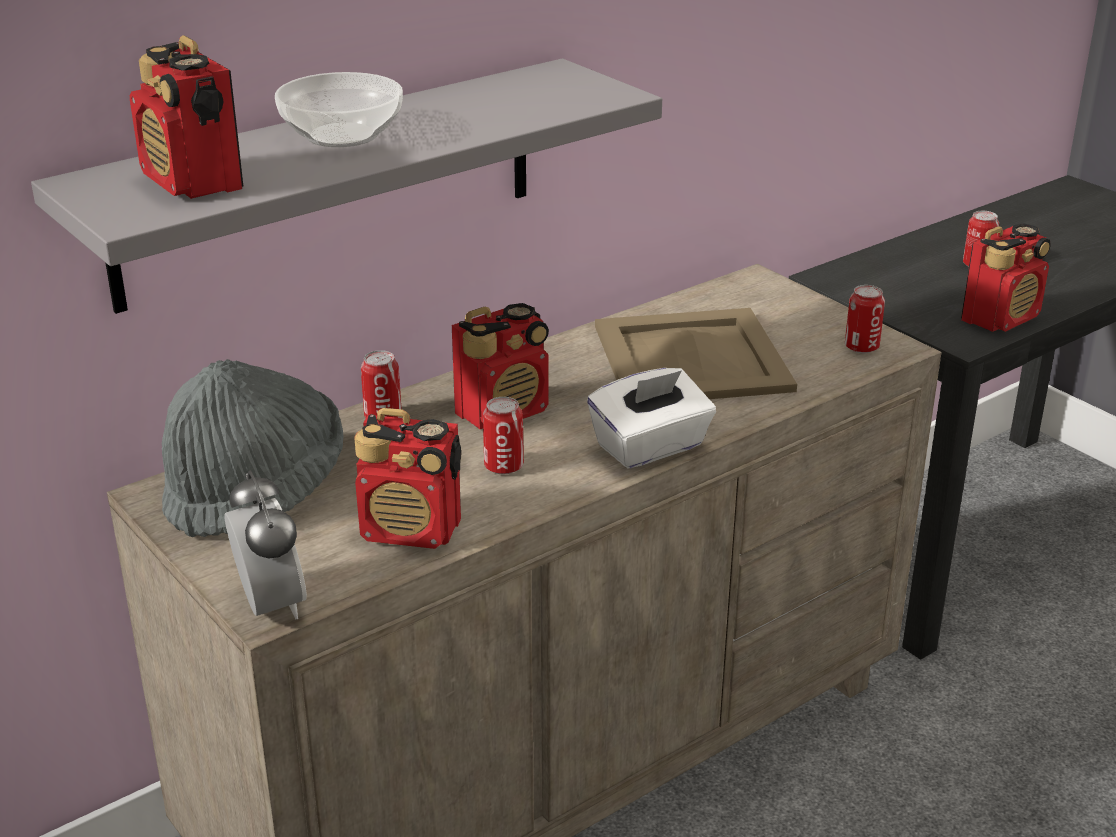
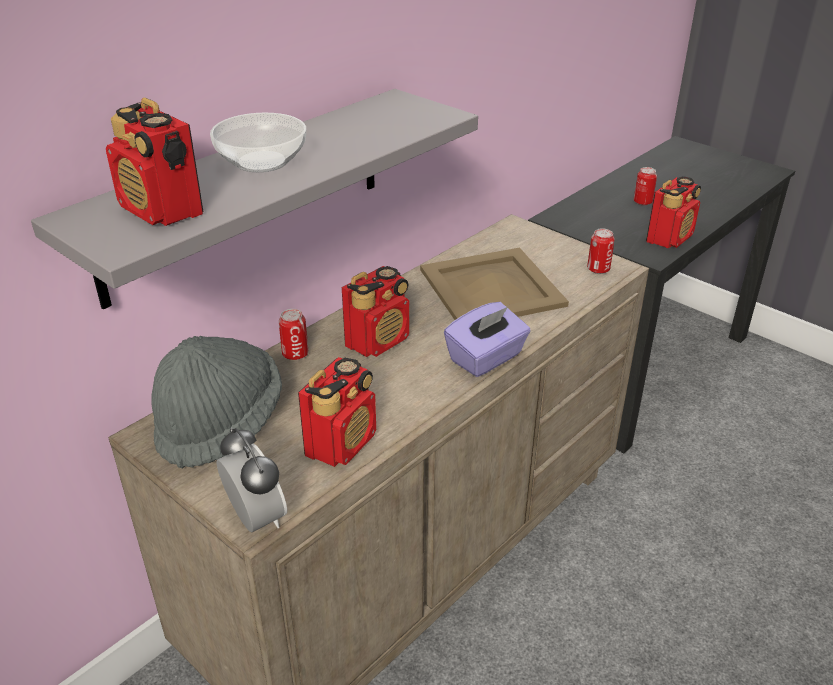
camera: 10 degrees left, 5 degrees up
(412, 530) = (342, 443): radio -> radio turned 60 degrees counterclockwise
(503, 466) = (391, 384): can -> none
(651, 447) = (486, 358): white tissue box -> purple tissue box

